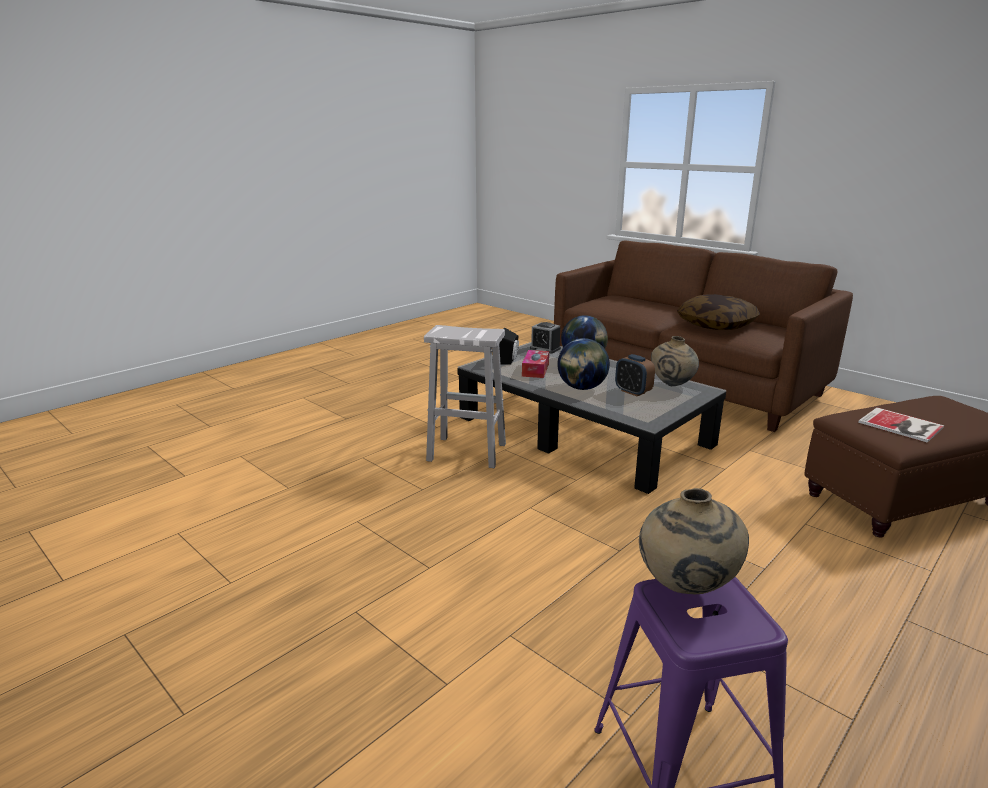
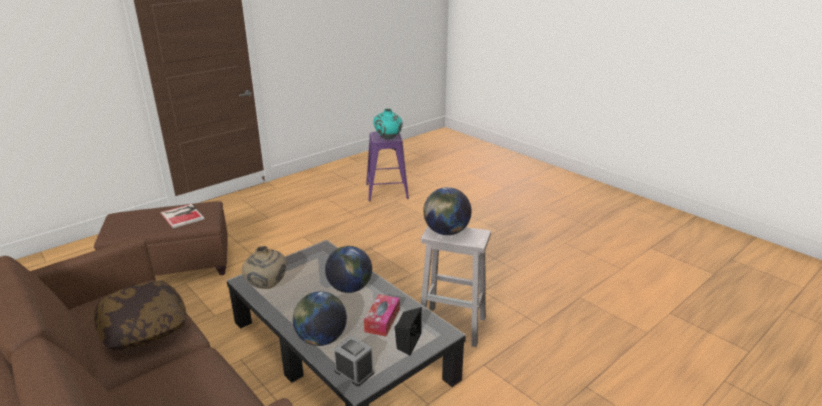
camera: 175 degrees left, 5 degrees up
(476, 333) = (446, 232): none -> globe
(633, 392) = (309, 280): alarm clock -> none
(685, 589) = (388, 139): beige vase -> turquoise vase

